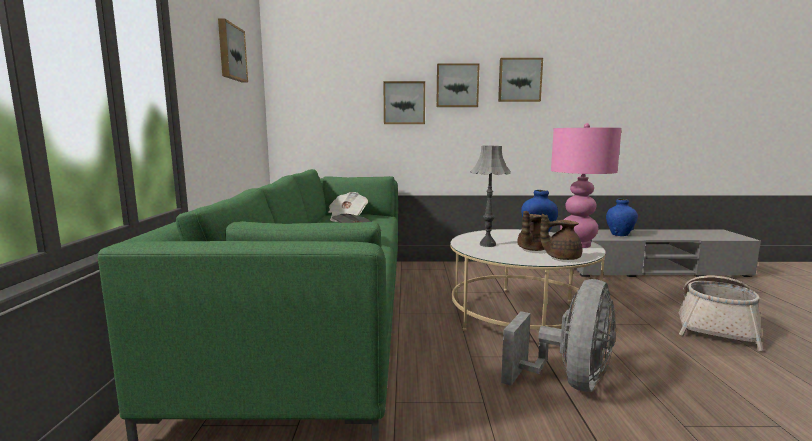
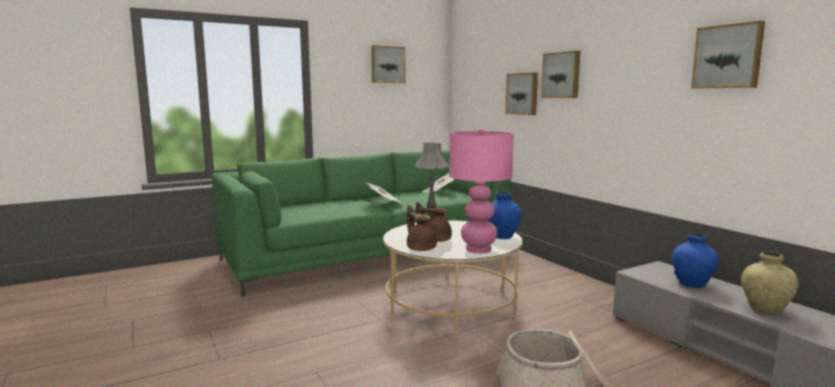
camera: 60 degrees right, 0 degrees up
(519, 80) = (618, 66): picture -> picture (728, 56)
(569, 382) = (347, 331): grey fan -> none
(668, 235) = (765, 309): none -> beige vase

